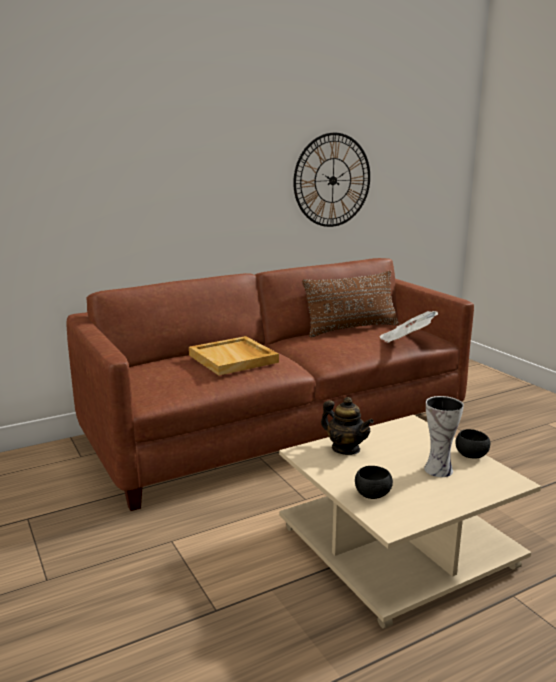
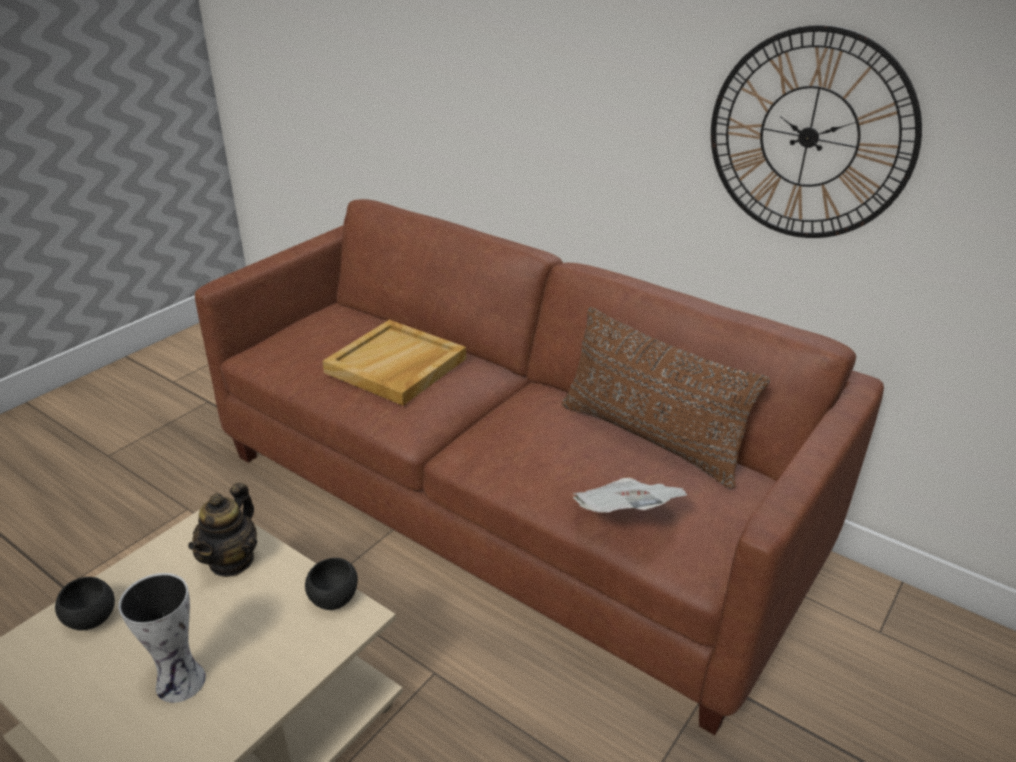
camera: 65 degrees right, 15 degrees up
(471, 456) = (242, 720): black bowl -> black bowl (333, 598)

